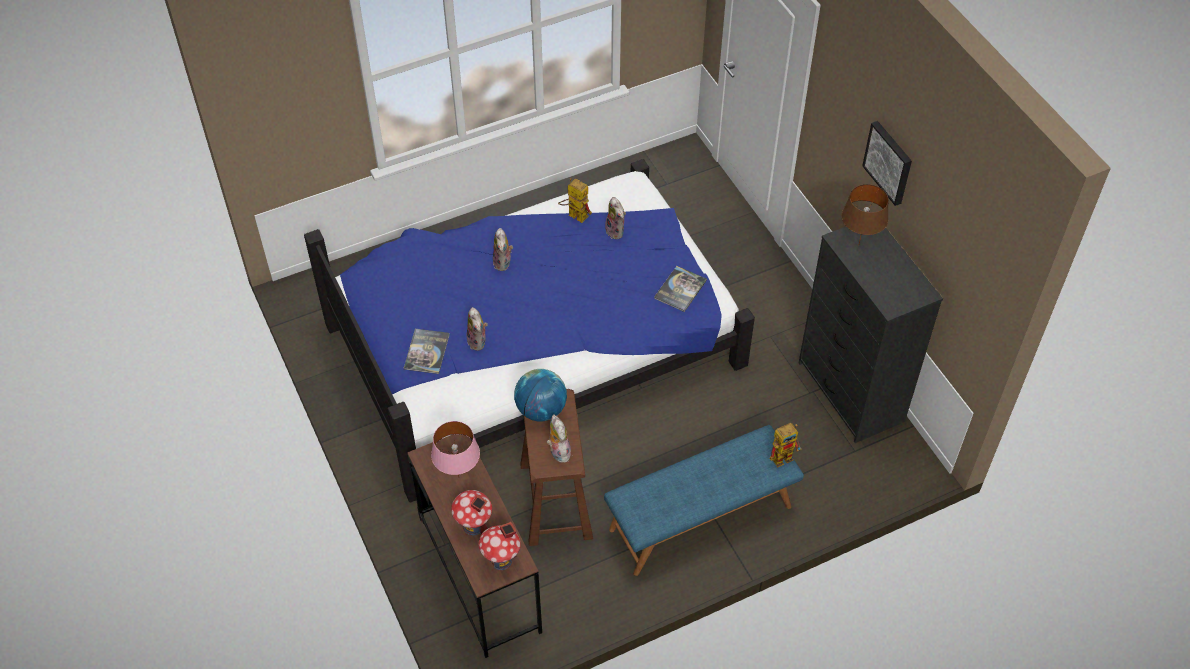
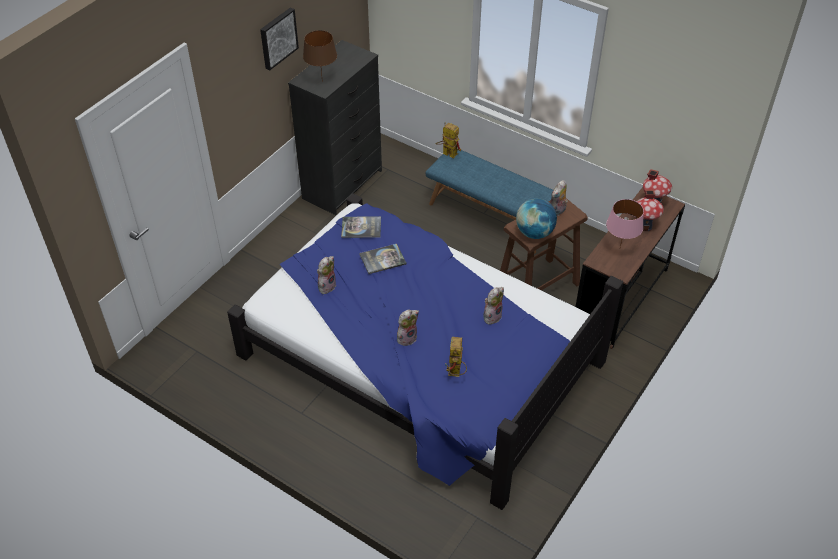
camera: 120 degrees left, 5 degrees down
(427, 352) = (526, 340): book -> book (382, 259)
(574, 215) = (326, 318): toy robot -> toy robot (456, 373)

